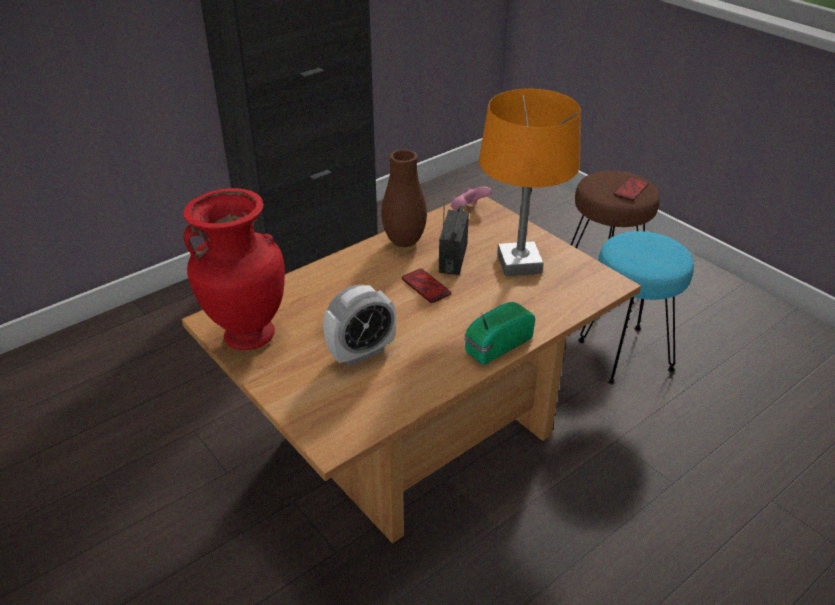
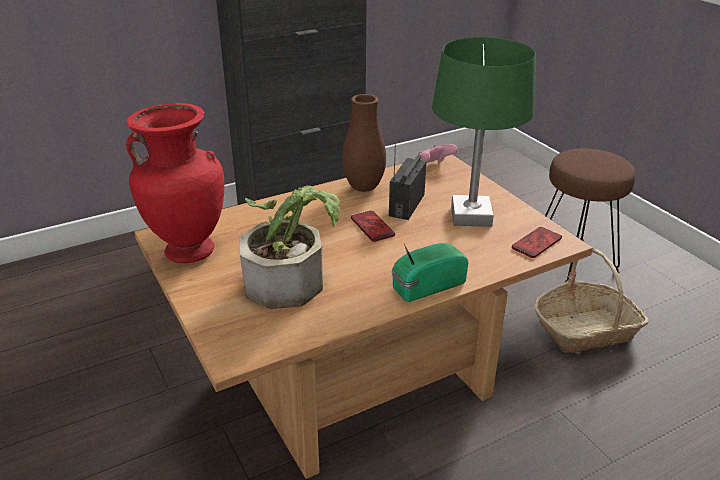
camera: 10 degrees right, 5 degrees down
(361, 352) = (290, 277): alarm clock -> potted plant
(519, 264) = (471, 216): orange table lamp -> green table lamp
(626, 355) = (586, 329): turquoise stool -> basket
(631, 190) = (606, 166): phone -> phone (536, 243)

